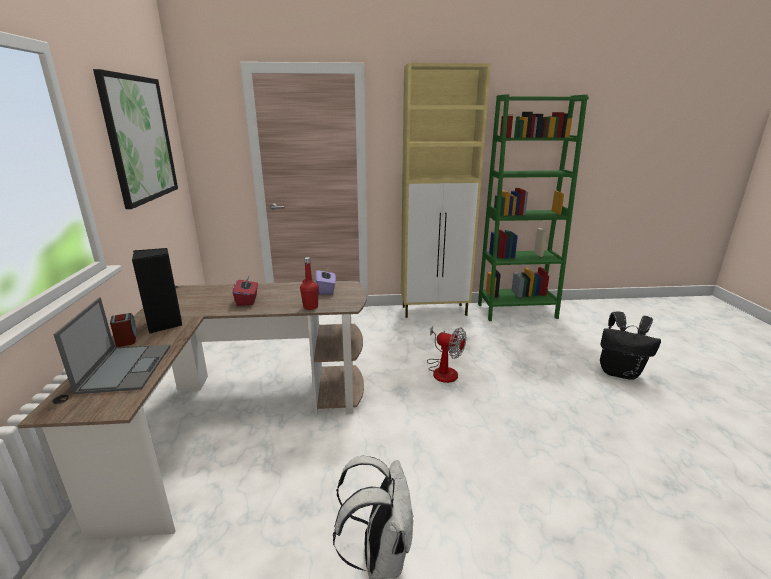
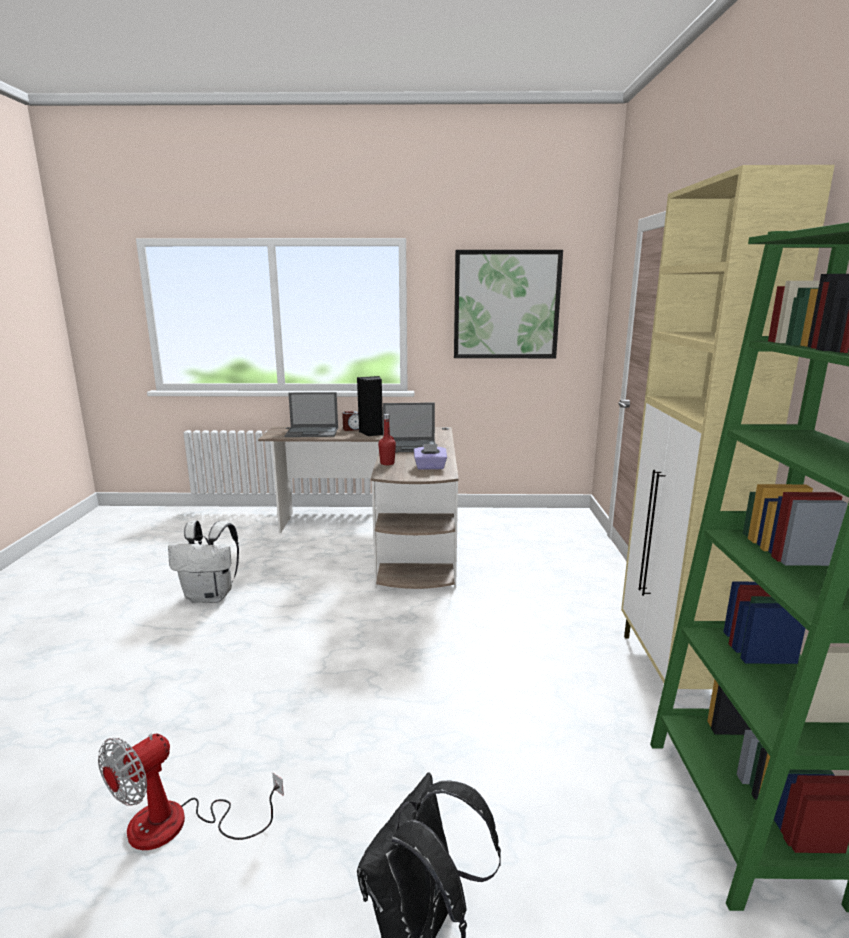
camera: 95 degrees right, 5 degrees down
(247, 300) = (410, 446): red tissue box -> laptop
(443, 370) = (453, 655): fan -> fan (177, 825)

